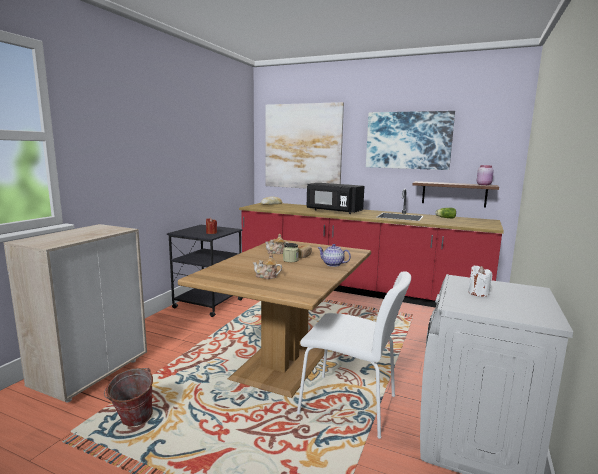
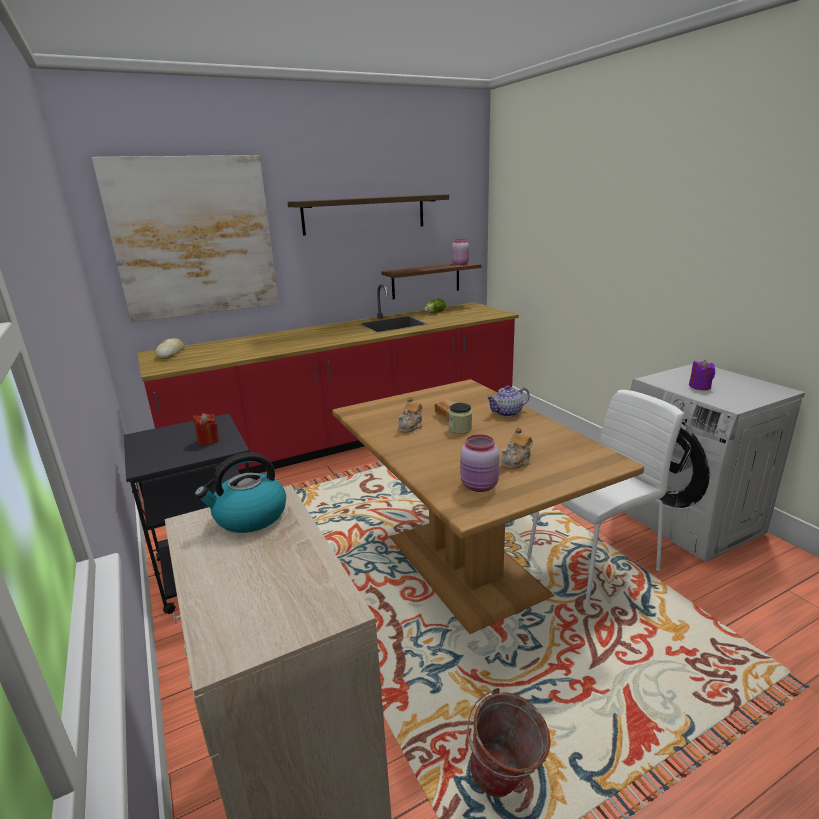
camera: 50 degrees left, 10 degrees up
(107, 229) = (249, 517): none -> kettle
(226, 274) = (479, 486): none -> pink jar
(333, 211) = (302, 339): black microwave -> none
(408, 140) = (364, 214): picture -> shelf
(478, 293) = (699, 387): white candle -> purple candle

